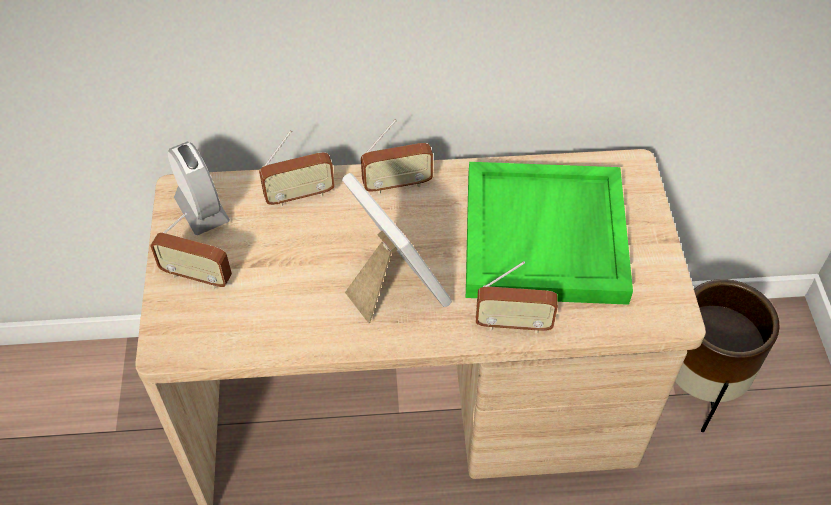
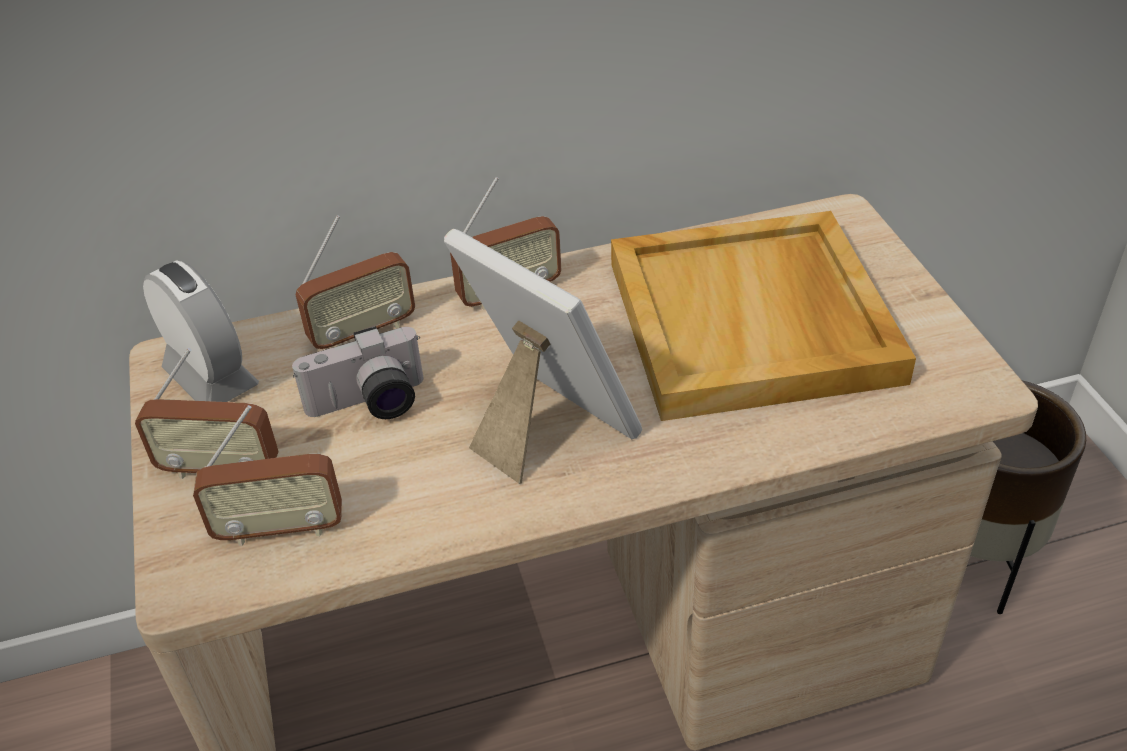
camera: 10 degrees left, 10 degrees down
(293, 250) = (370, 405): none -> camera
(513, 324) = (747, 443): radio -> radio (280, 529)
(546, 238) = (754, 322): green tray -> beige tray

